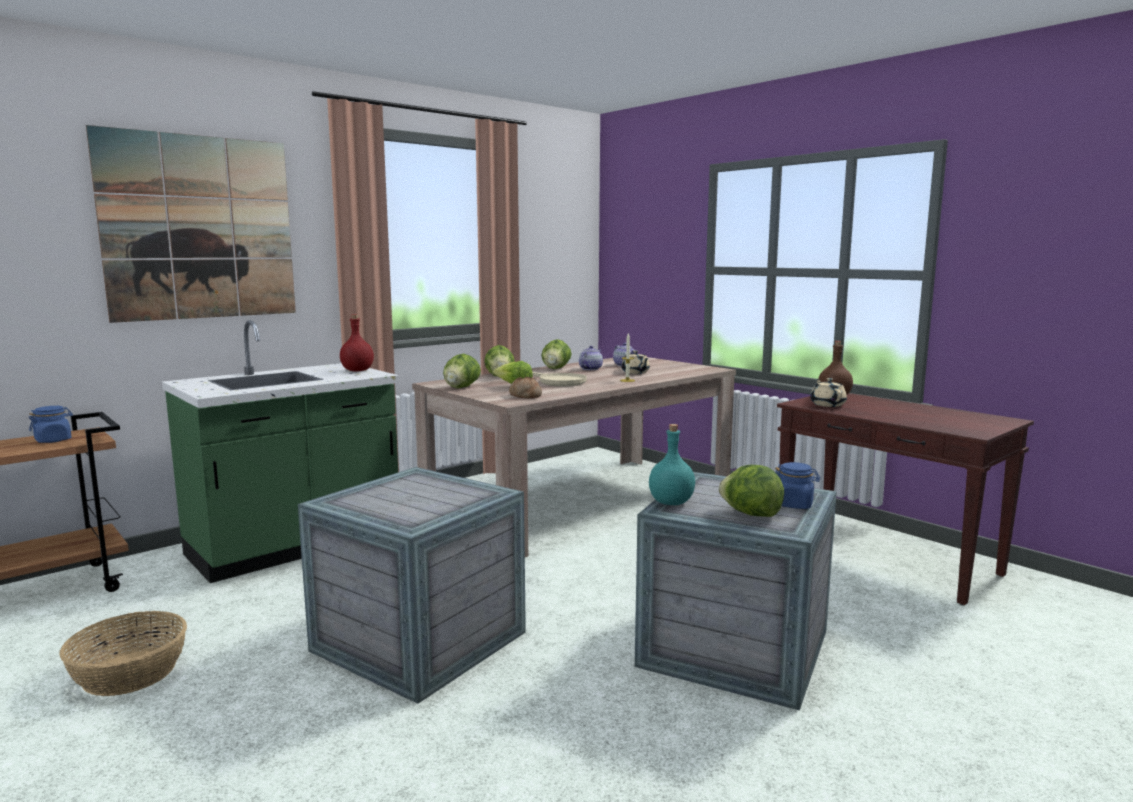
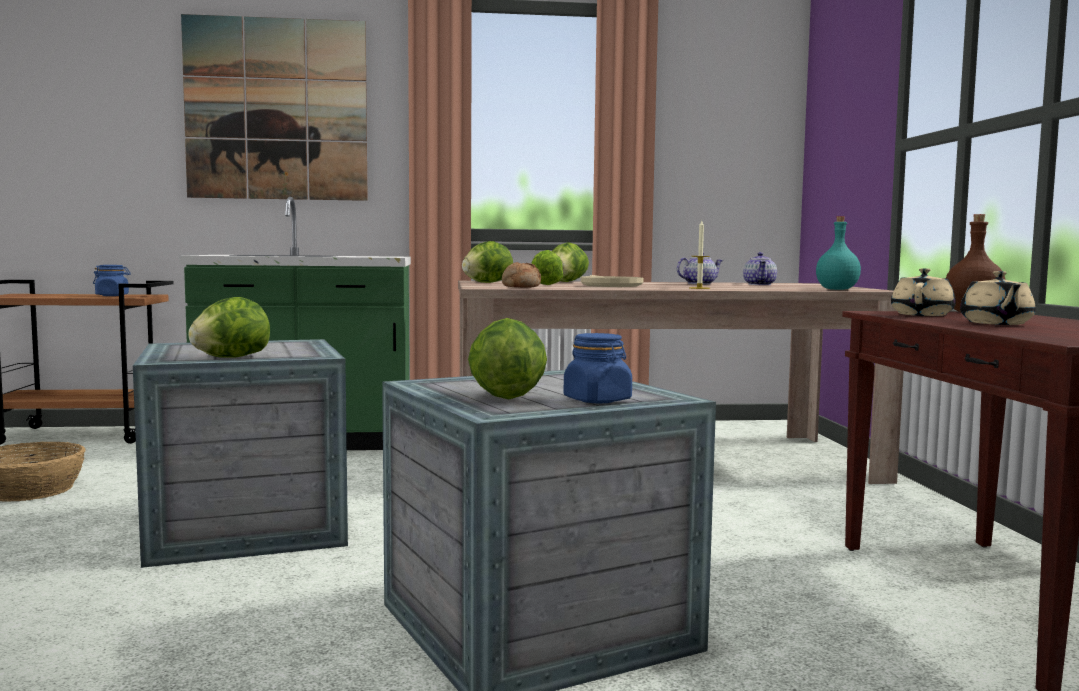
camera: 35 degrees right, 5 degrees down
(357, 370) = (386, 256): red bottle -> none
(556, 369) = (658, 282): lettuce -> lettuce (231, 357)
(635, 372) = (743, 287): beige teapot -> beige teapot (996, 323)
(670, 503) = (451, 380): turquoise bottle -> turquoise bottle (836, 289)

